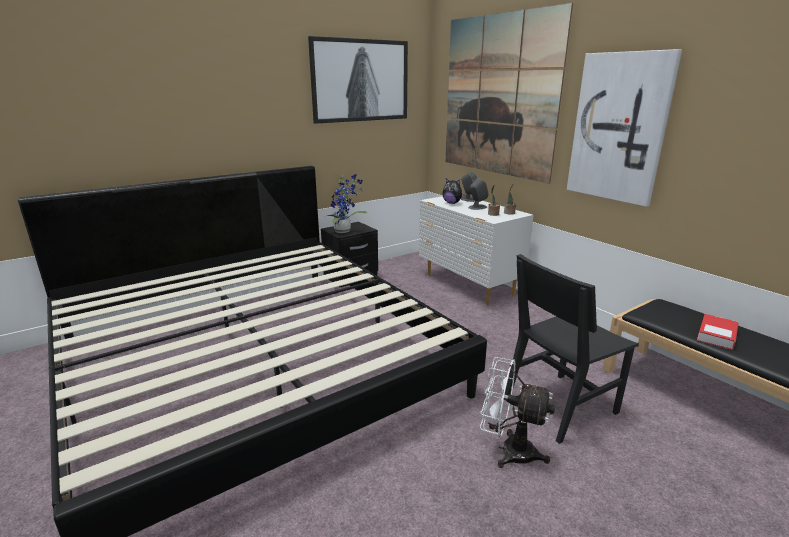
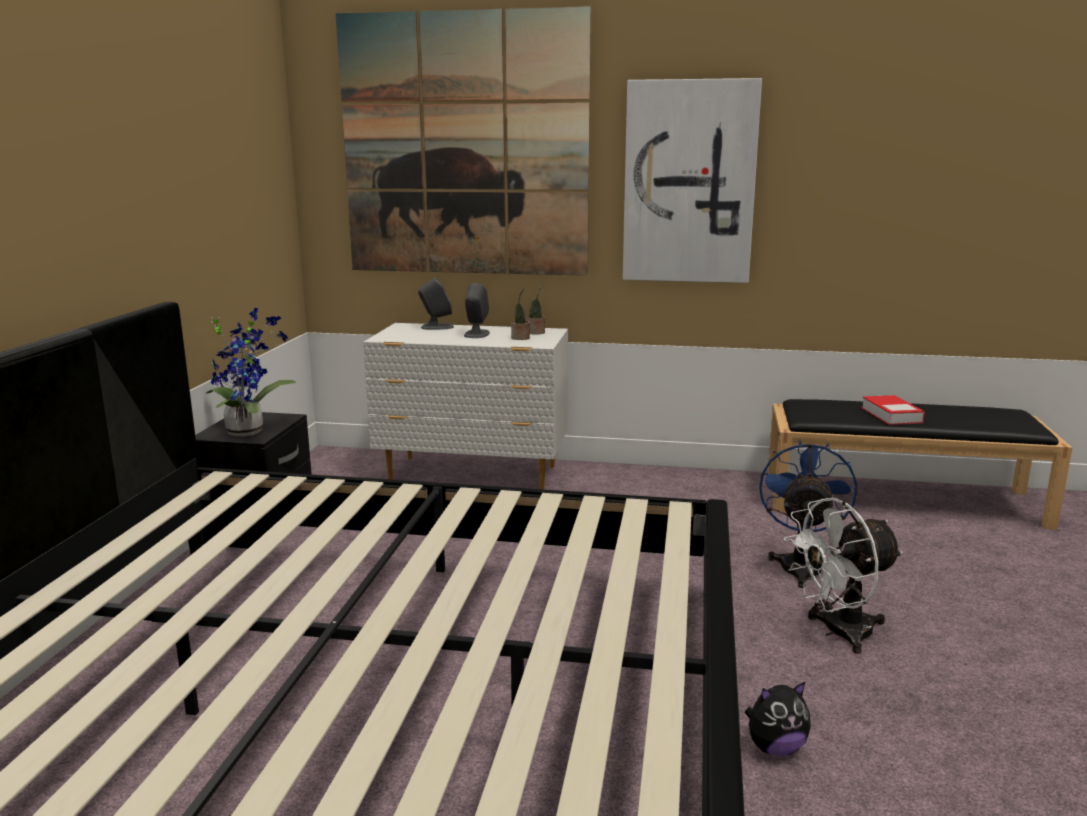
camera: 45 degrees left, 5 degrees down
(361, 81) = (209, 119): picture -> none
(452, 203) = (426, 336): plush toy -> plush toy (775, 748)
(559, 405) = (801, 564): black chair -> blue fan

